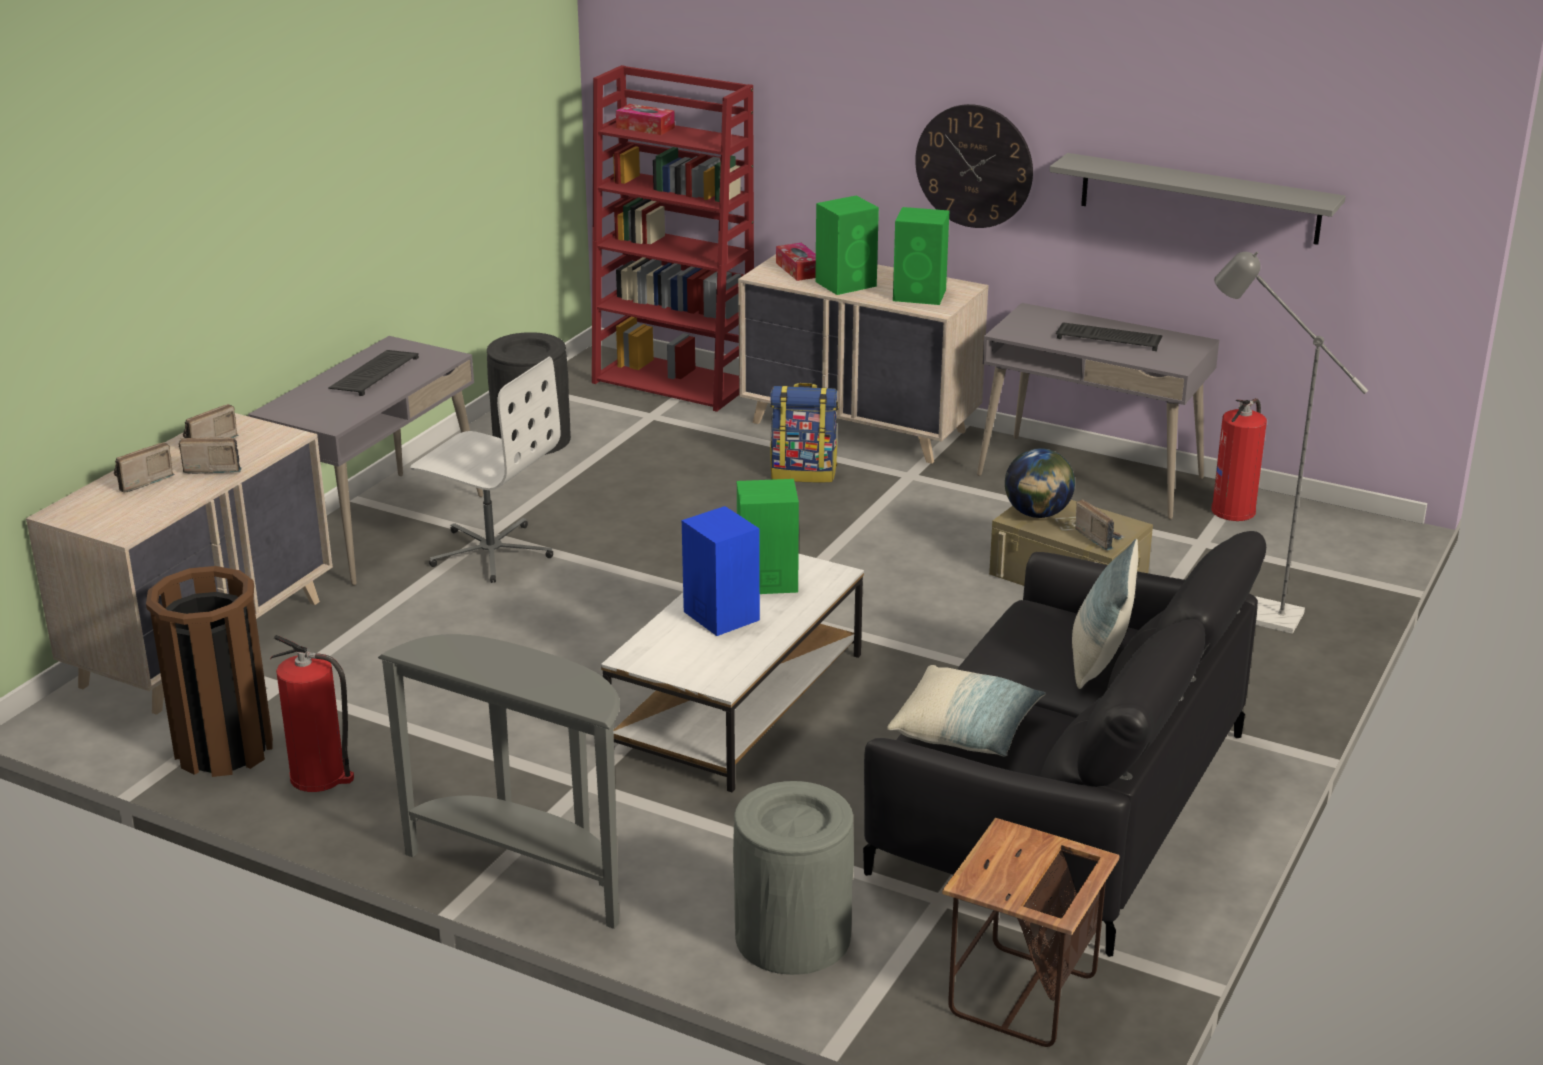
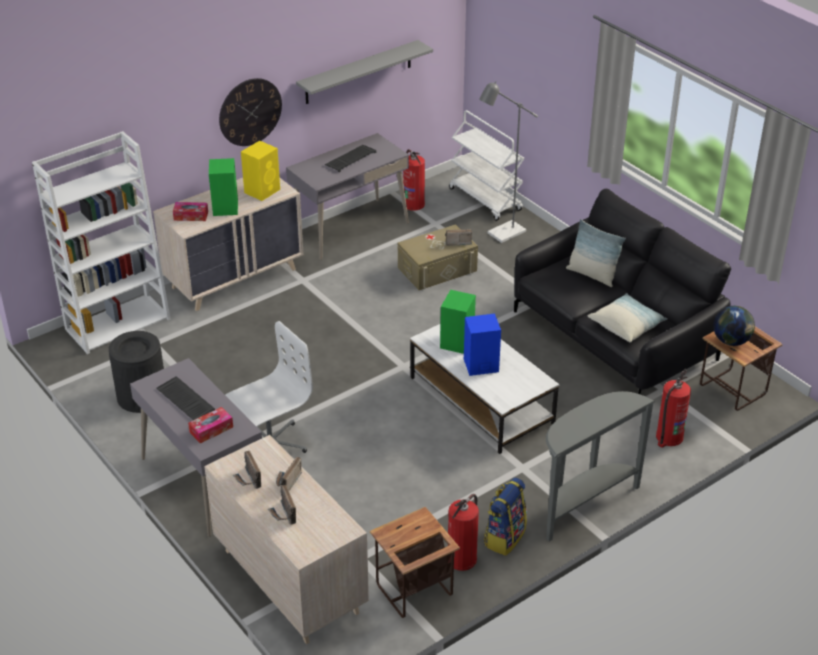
camera: 65 degrees left, 10 degrees up
(223, 749) = (413, 591): brown trash can -> side table
(645, 128) = (70, 189): tissue box -> tissue box (211, 429)
(675, 383) = (118, 323): red bookcase -> white bookcase
(793, 936) = (668, 437): grey trash can -> fire extinguisher
(804, 473) = (270, 312): backpack -> backpack (504, 537)
(921, 295) = (263, 190): green speaker -> yellow speaker
(1037, 514) = (423, 250): globe -> globe (731, 341)
(1341, 571) = (486, 199): none -> white cart

